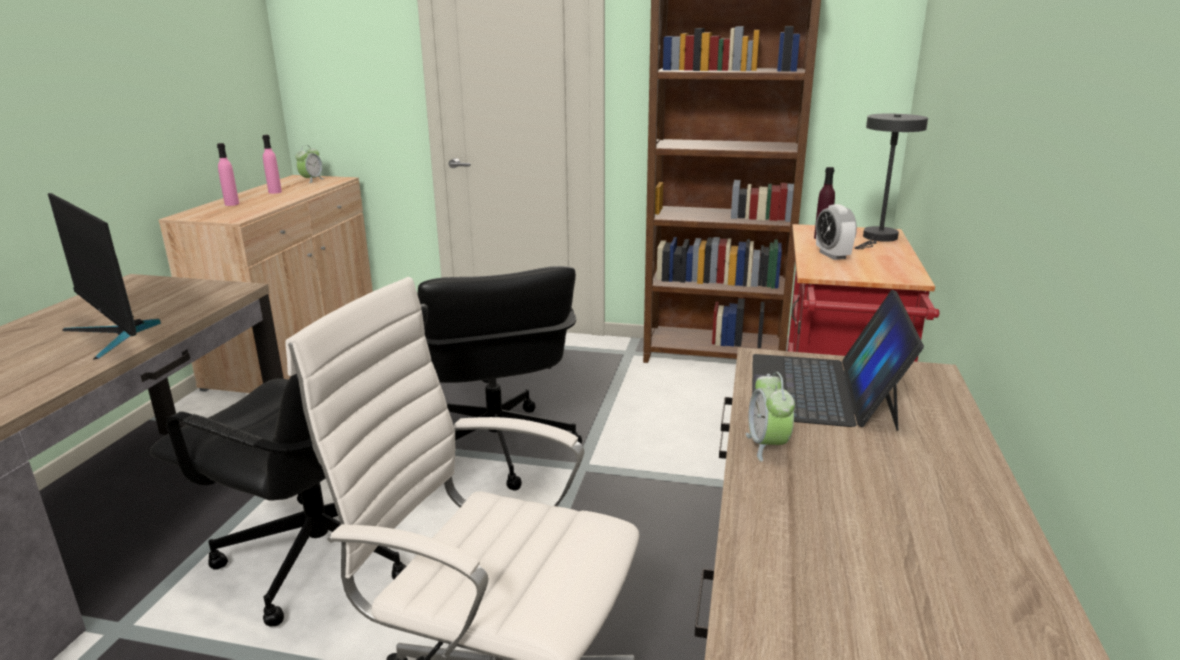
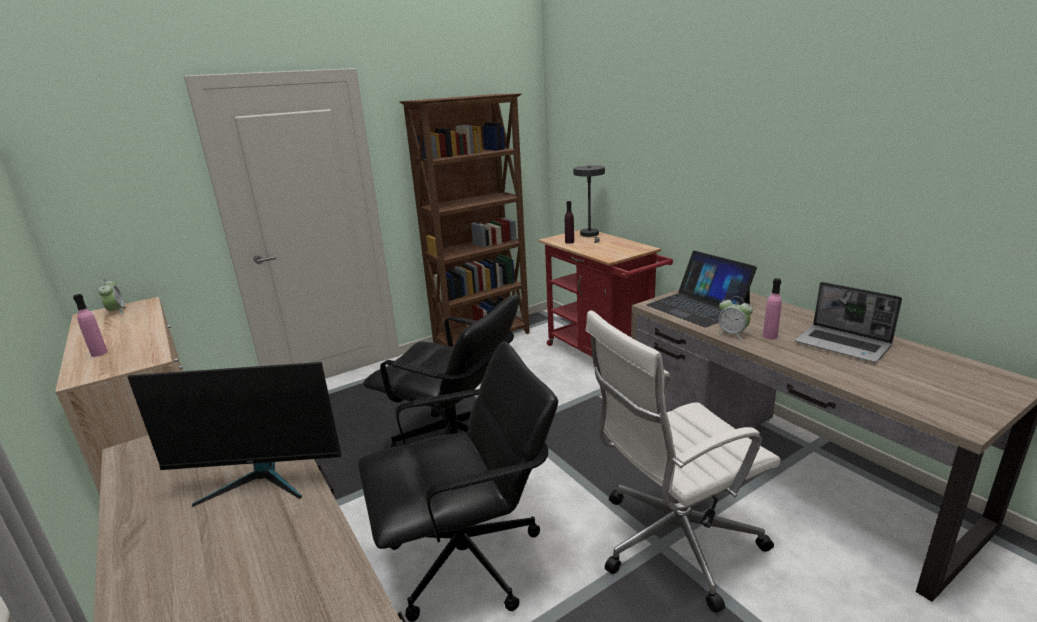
camera: 45 degrees left, 0 degrees up
(275, 192) = (111, 331): pink bottle -> pink bottle (770, 336)
(832, 255) = (595, 248): alarm clock -> none
(916, 566) = (843, 345): none -> laptop

